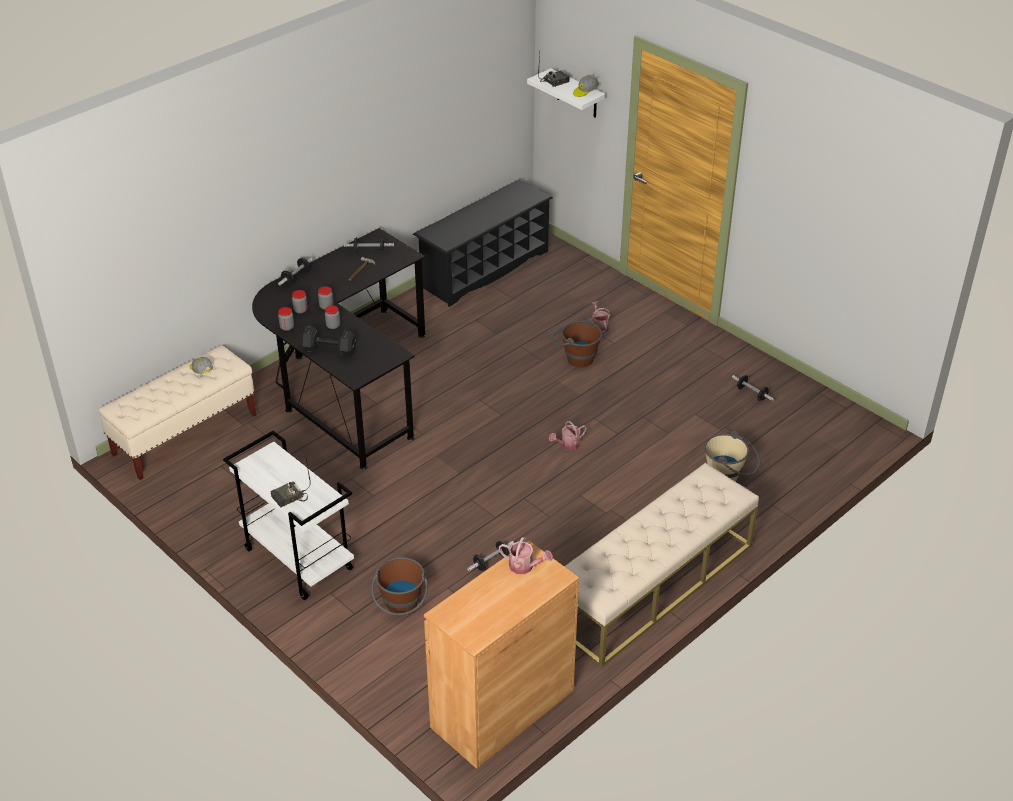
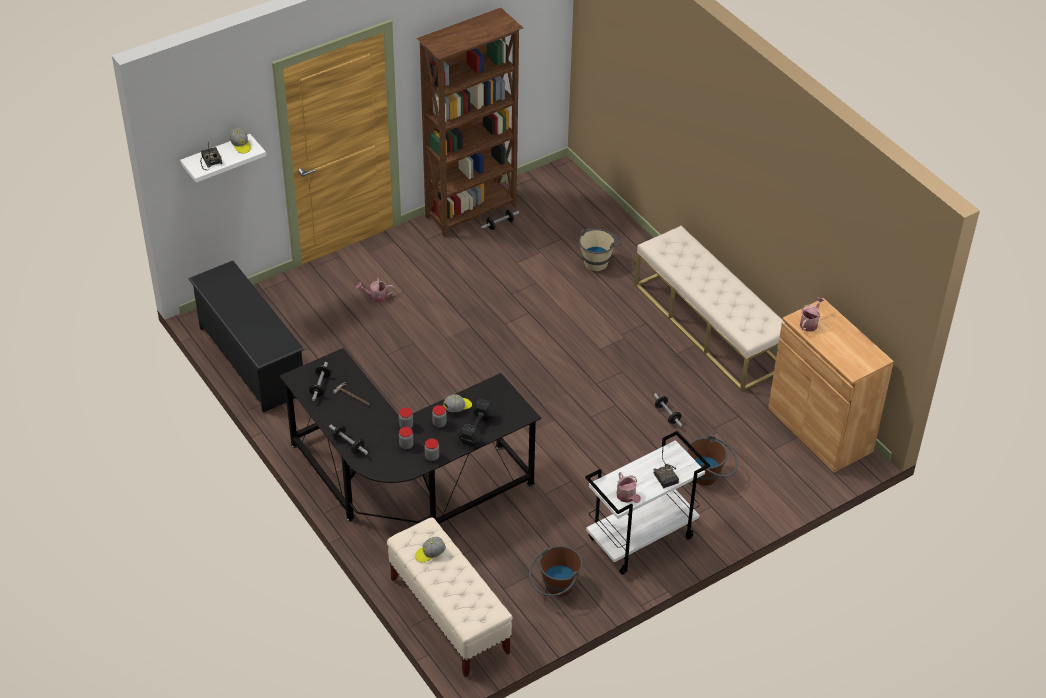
camera: 80 degrees left, 5 degrees up
(357, 334) = (457, 407): none -> cap
(568, 445) = (536, 346): watering can -> watering can (627, 497)
(575, 357) = (416, 320): brown bucket -> brown bucket (555, 589)
(761, 371) = (472, 212): none -> brown bookcase

